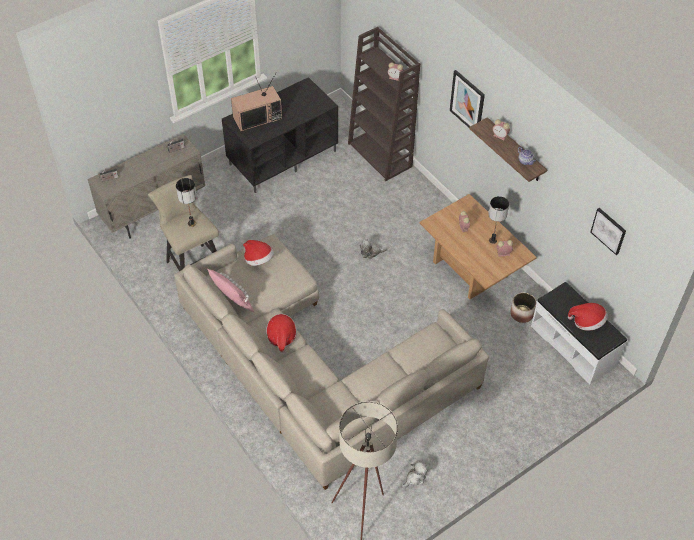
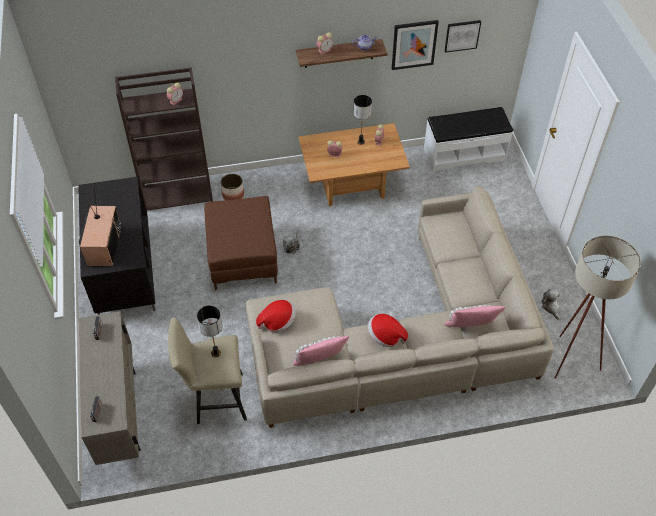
camera: 65 degrees left, 0 degrees up
(321, 398) = (471, 329): none -> pink pillow
(339, 224) = (242, 256): none -> brown ottoman
(467, 102) = (265, 55): picture -> picture (414, 44)
(522, 313) = (417, 171): planter -> planter (233, 194)
(587, 322) = (475, 121): hat -> none

